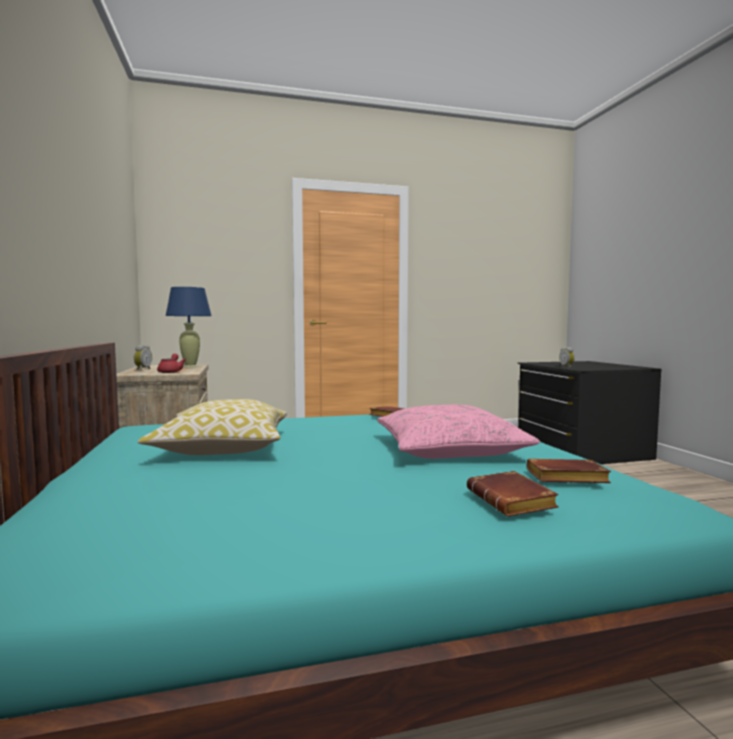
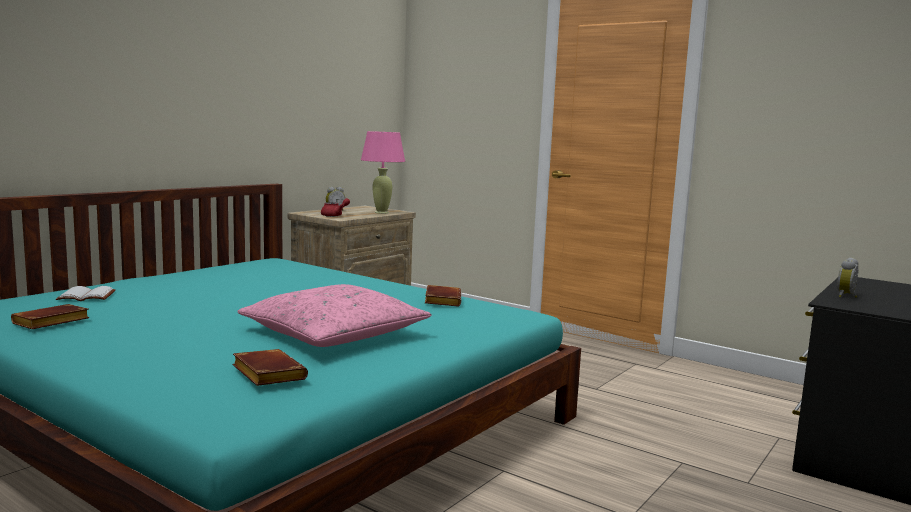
camera: 50 degrees right, 5 degrees up
(107, 506) = (88, 296): none -> white book
(190, 366) = (381, 212): blue table lamp -> pink table lamp
(223, 448) = (241, 286): pillow -> none
(513, 501) = (178, 366): brown book -> brown book (50, 323)

